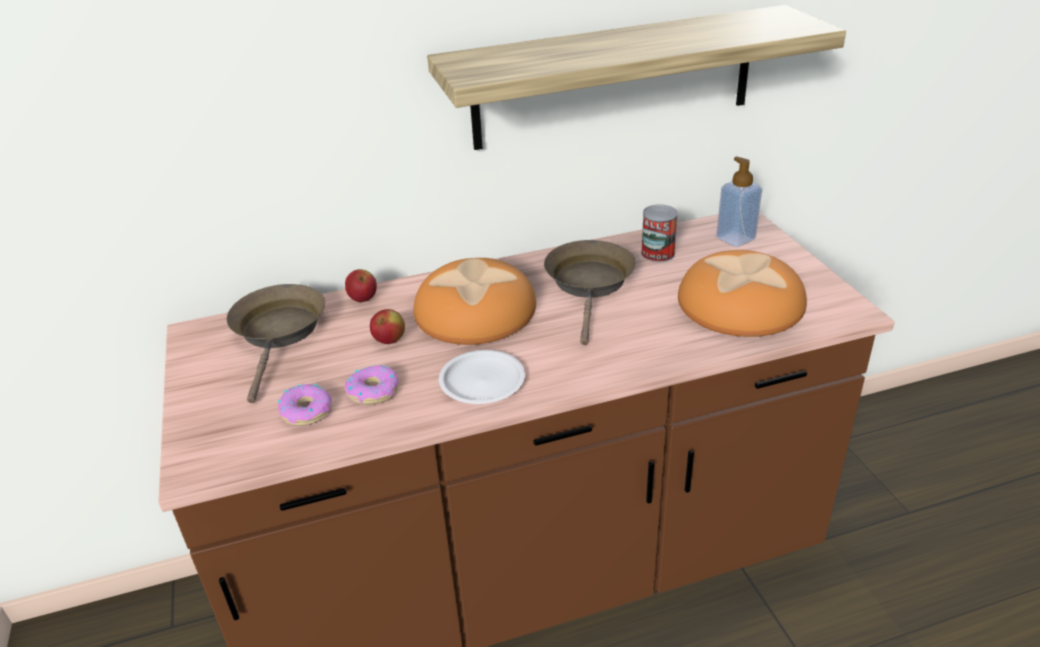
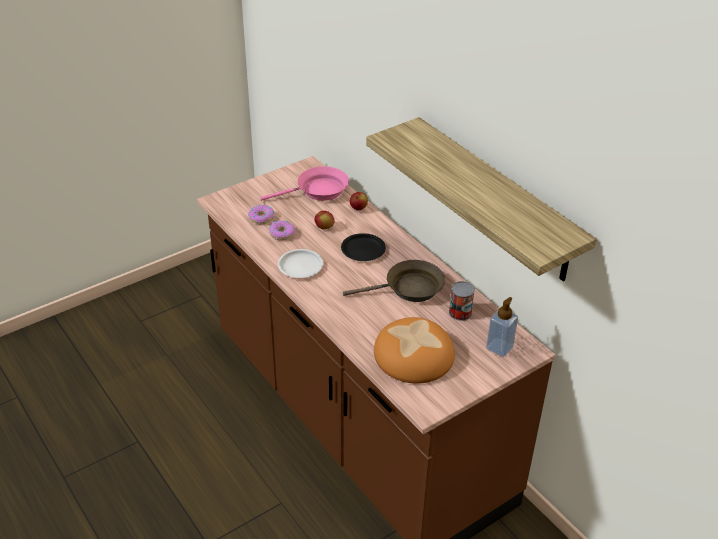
camera: 70 degrees right, 5 degrees up
(279, 333) = (318, 191): brown frying pan -> pink frying pan
(476, 310) = (363, 250): bread -> black plate

